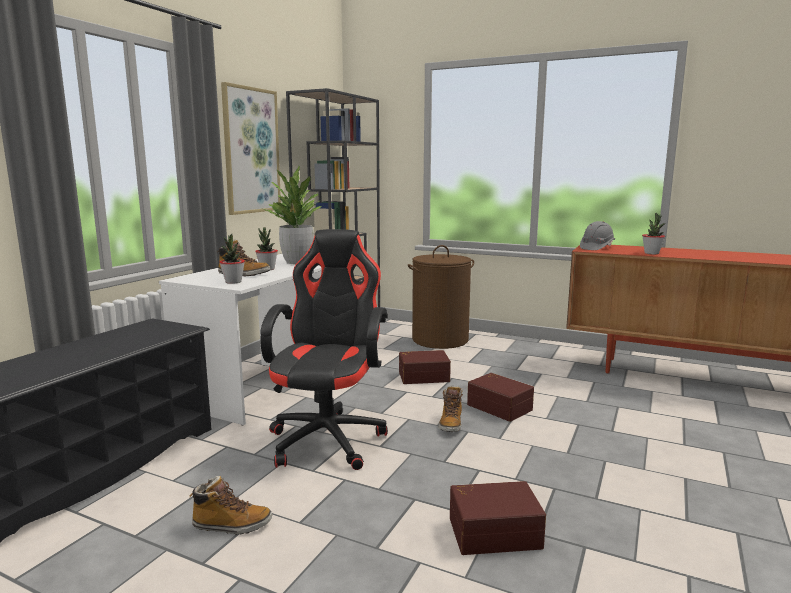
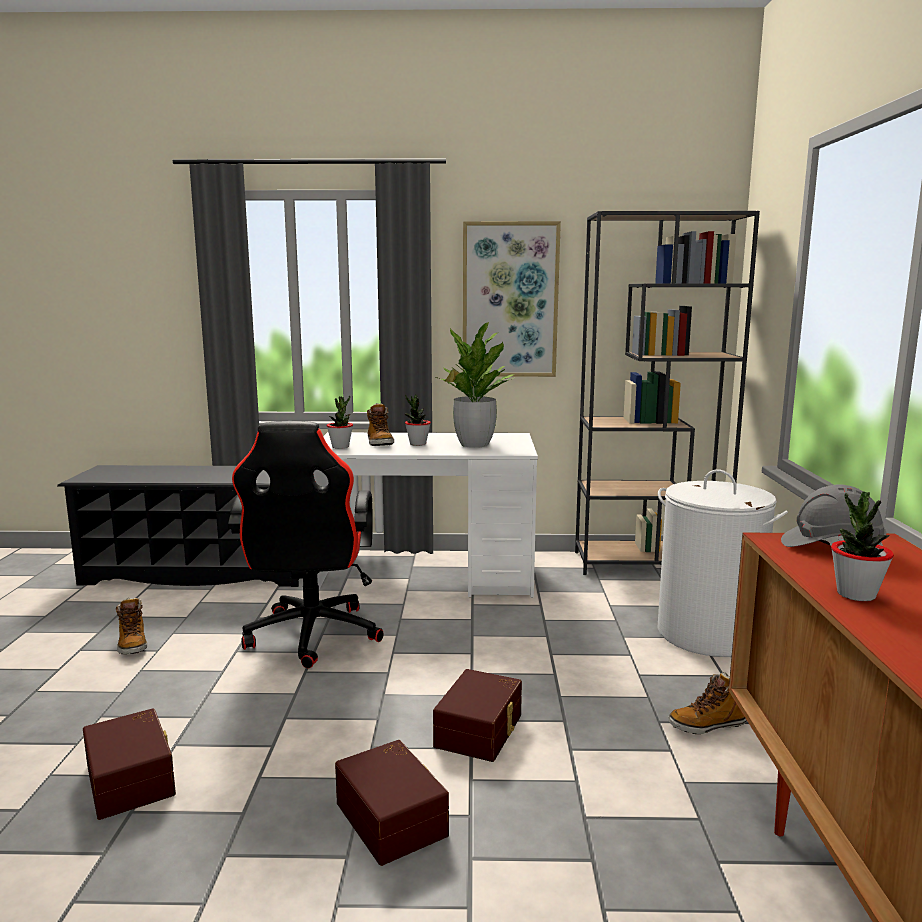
camera: 65 degrees right, 0 degrees up
(330, 437) = (310, 641): black office chair -> black office chair turned 105 degrees clockwise
(423, 376) = (537, 652): brown storage box -> brown storage box (393, 817)
(440, 340) = (709, 634): brown laundry basket -> white laundry basket
(451, 423) = (393, 702): boot -> boot (708, 725)

